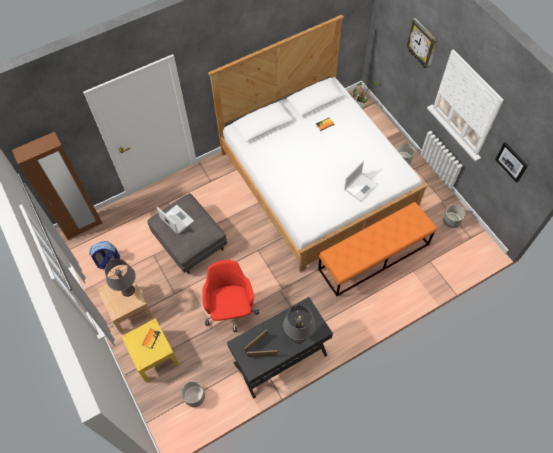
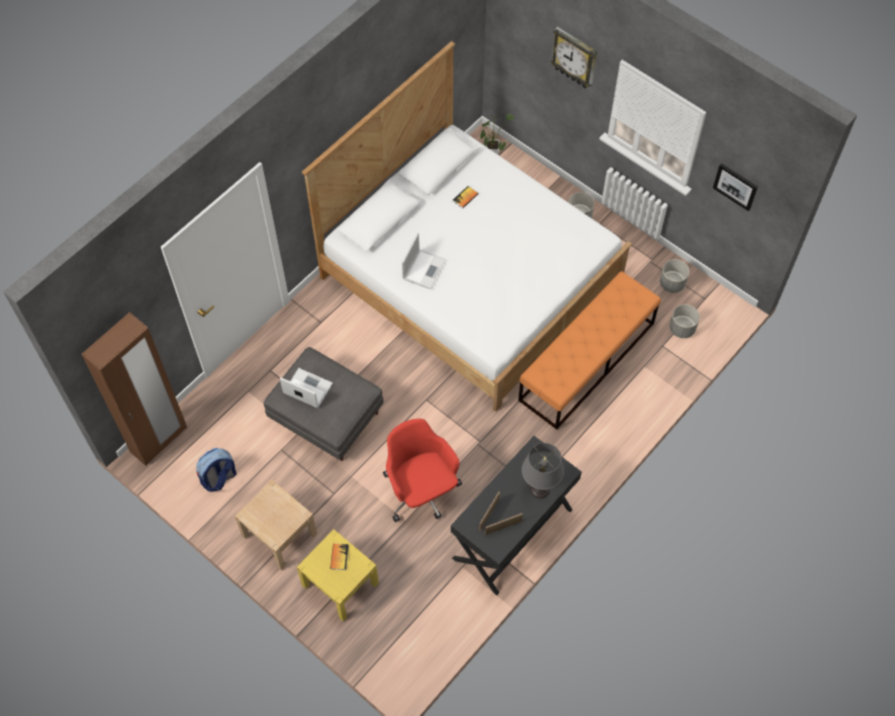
camera: 20 degrees left, 0 degrees up
(128, 290) = (279, 504): grey table lamp -> none
(194, 397) = (418, 619): grey planter -> grey planter (682, 329)
(361, 186) = (546, 270): laptop -> laptop (424, 268)

